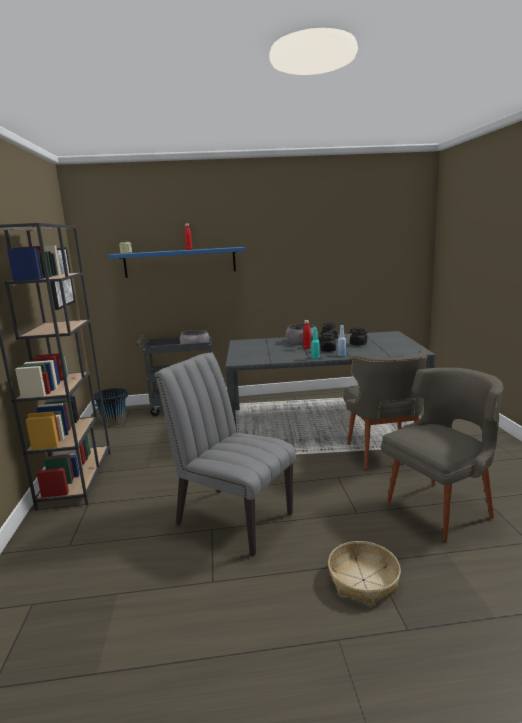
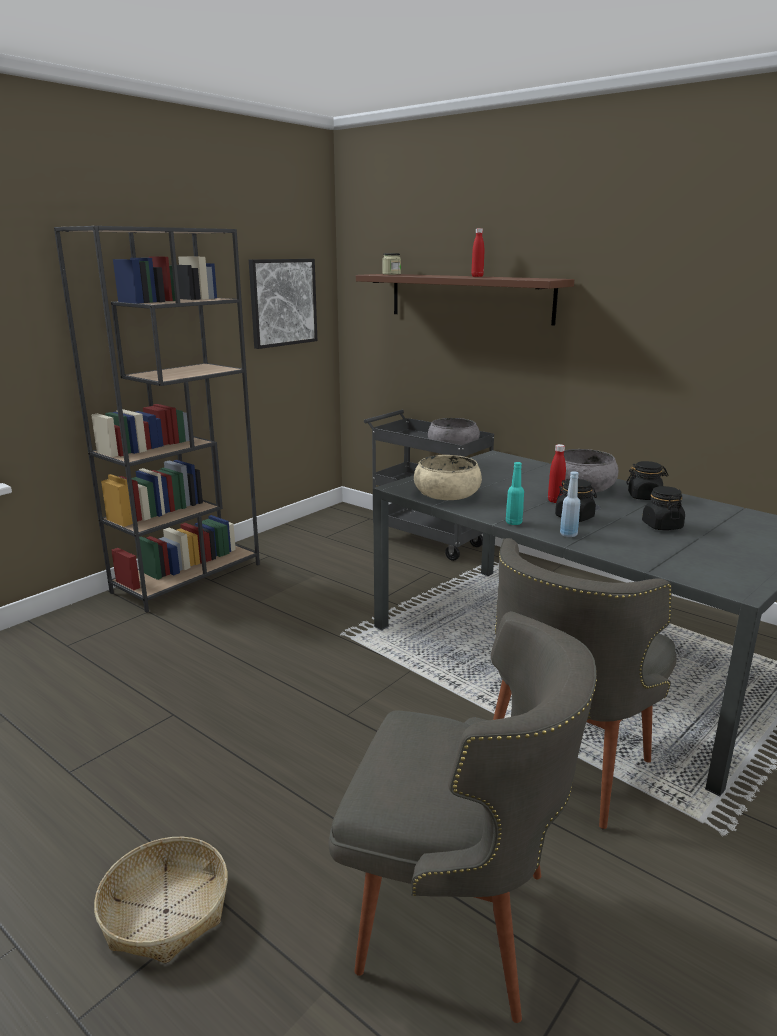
camera: 45 degrees right, 5 degrees up
(114, 421) = (329, 526): black bucket -> none
(180, 262) = (469, 297): blue shelf -> brown shelf
(235, 519) = (210, 720): grey chair -> none
(263, 358) = (447, 494): none -> beige bowl

